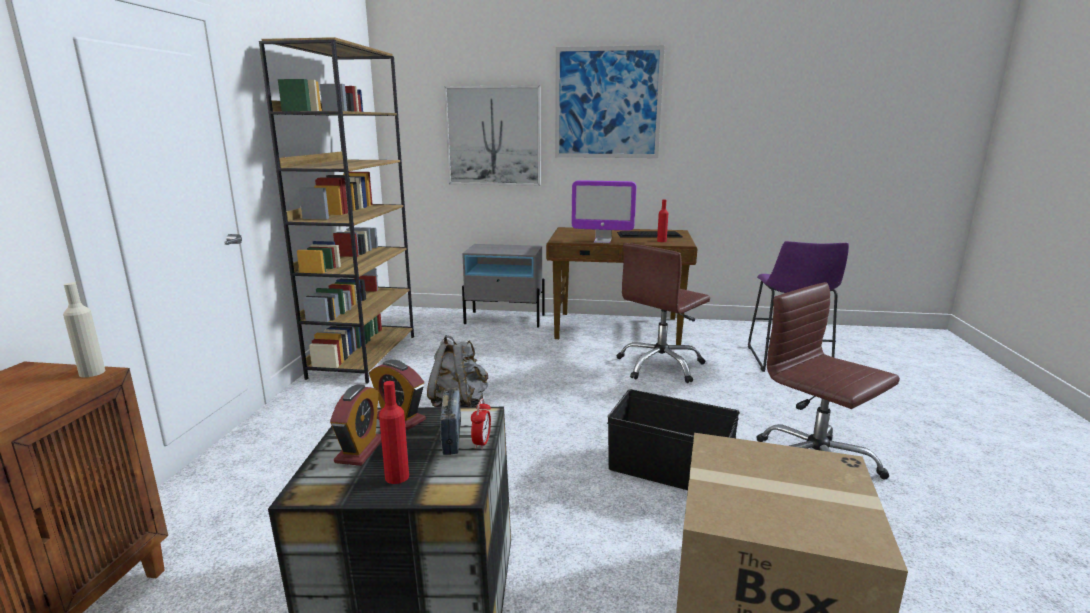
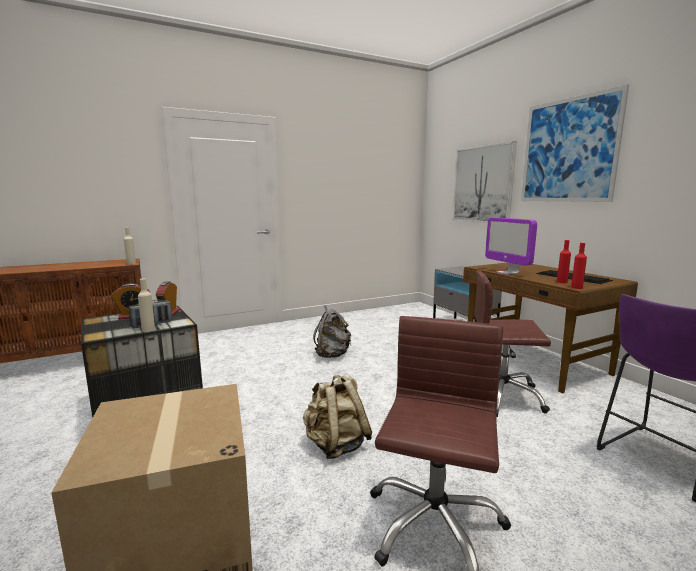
camera: 55 degrees right, 5 degrees down
(364, 356) = (350, 318): brown bookcase -> none
(397, 477) = (109, 326): red bottle -> red bottle (576, 287)
(481, 443) = (148, 329): alarm clock -> beige bottle
(670, 470) = (336, 445): black storage box -> beige backpack

